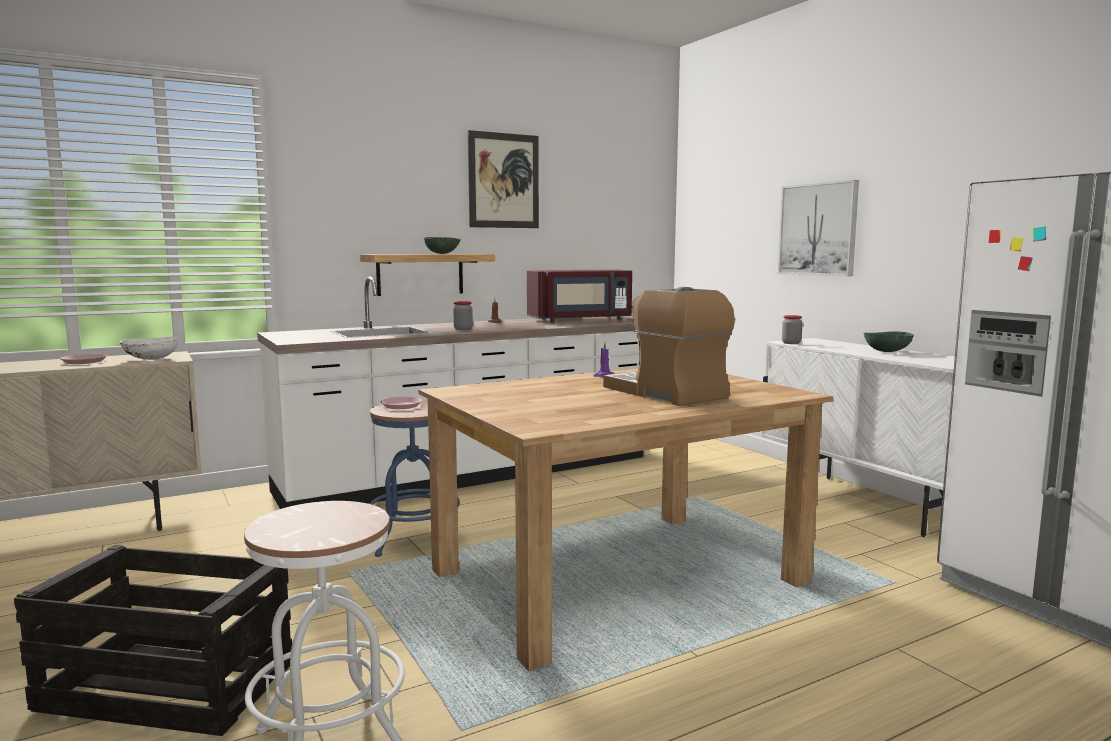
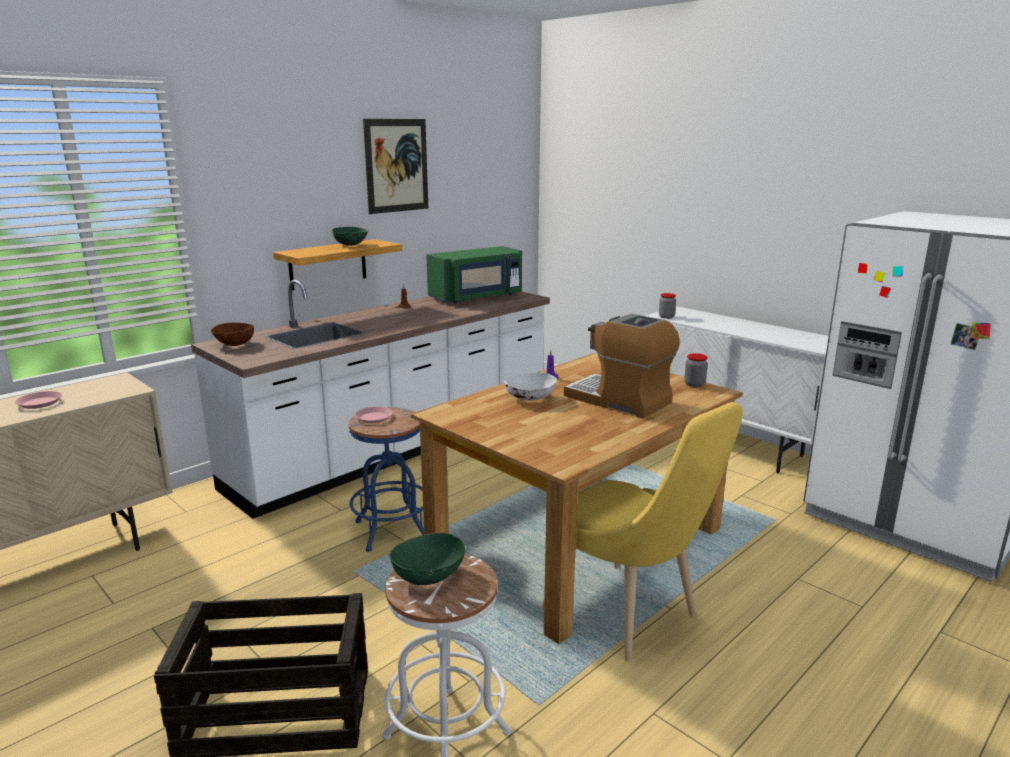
camera: 15 degrees left, 10 degrees up
(150, 359) = (107, 392): white bowl -> white bowl (530, 399)
(294, 333) = (234, 344): none -> brown bowl
(463, 329) = (389, 324): jar -> jar (694, 384)
(580, 320) = (477, 297): red microwave -> green microwave
(635, 656) = (628, 616): none -> yellow chair
(818, 229) = (682, 214): picture -> none
(887, 351) = (746, 326): green bowl -> green bowl (428, 575)

